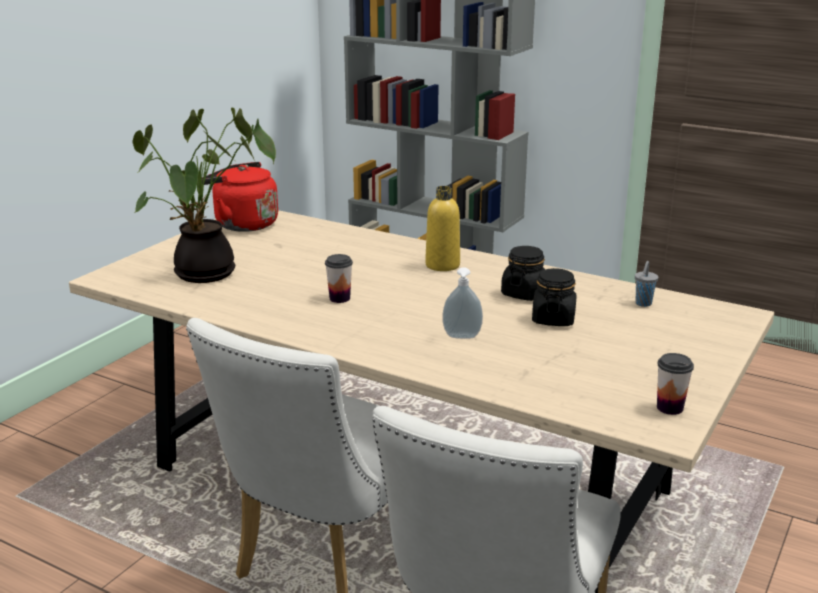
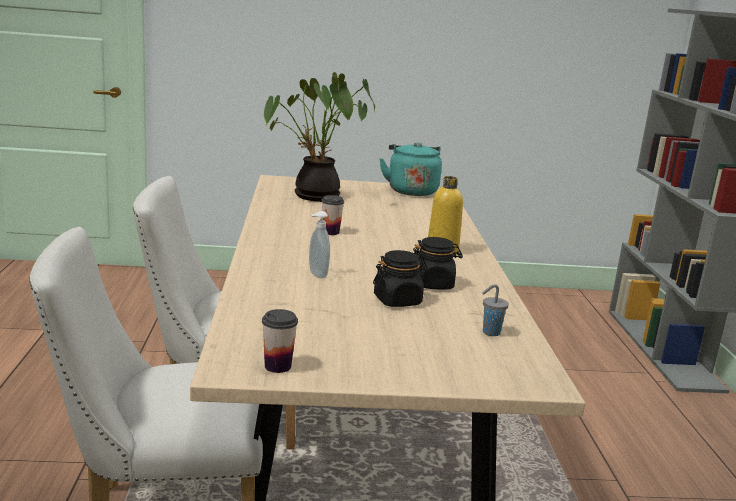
camera: 55 degrees right, 5 degrees down
(242, 224) = (411, 190): red kettle -> turquoise kettle

